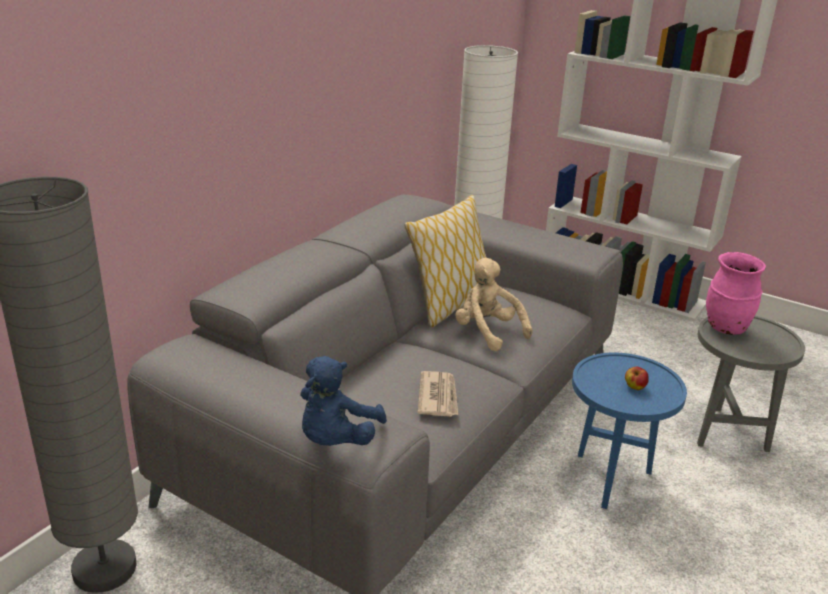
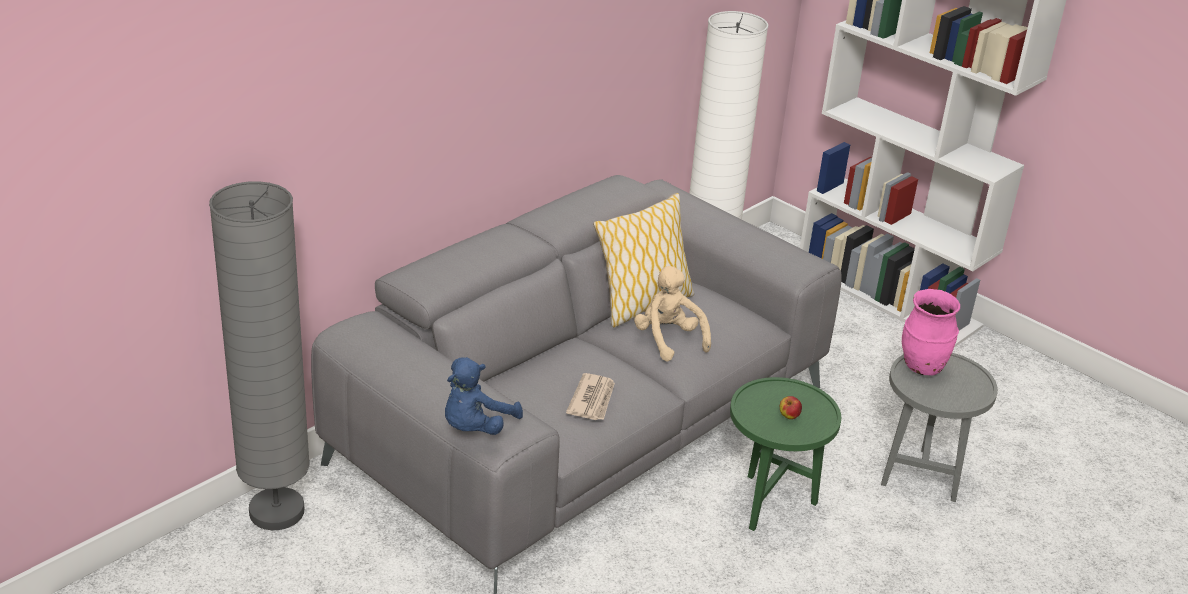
camera: 10 degrees right, 5 degrees up
(610, 481) = (769, 506): blue side table -> green side table

